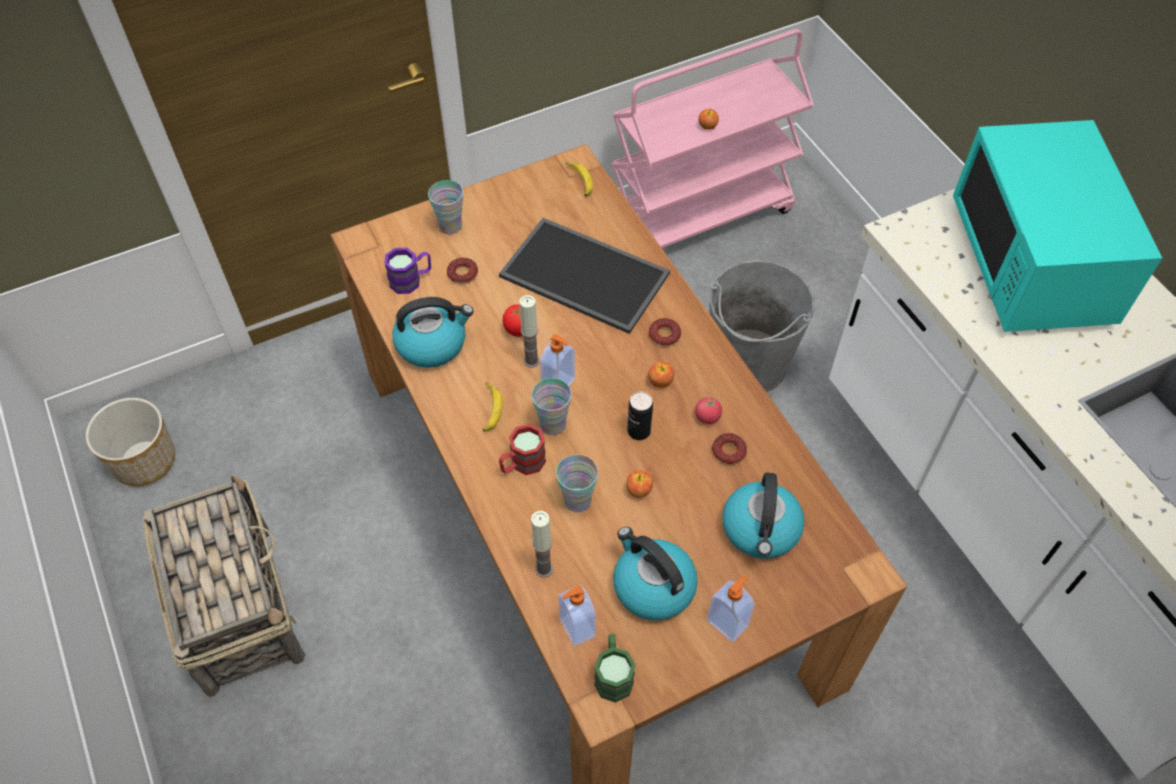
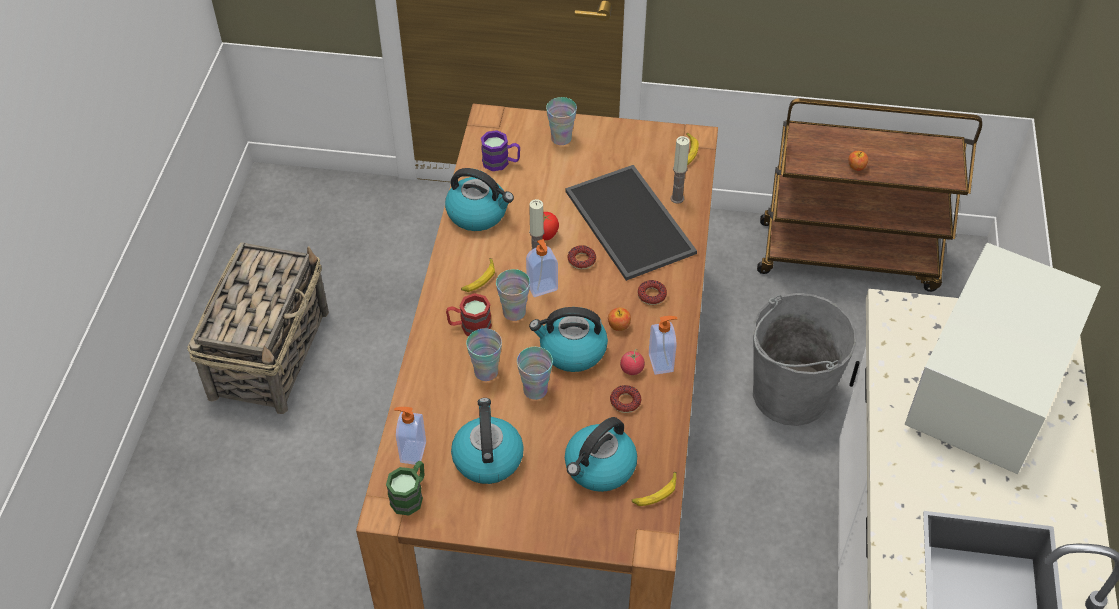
camera: 35 degrees right, 5 degrees down
(144, 460) = (285, 220): planter -> none
(462, 274) = (541, 176): donut -> donut (581, 260)
(544, 569) = (424, 402): candle -> candle (677, 198)
(639, 431) = (571, 350): can -> kettle
(639, 490) = (535, 390): apple -> cup
(700, 215) = (849, 255): pink cart -> brown cart
(728, 622) = (518, 512): soap dispenser -> soap dispenser (662, 362)
(828, 522) = (655, 493): none -> banana
(1031, 264) = (988, 391): turquoise microwave -> white microwave

